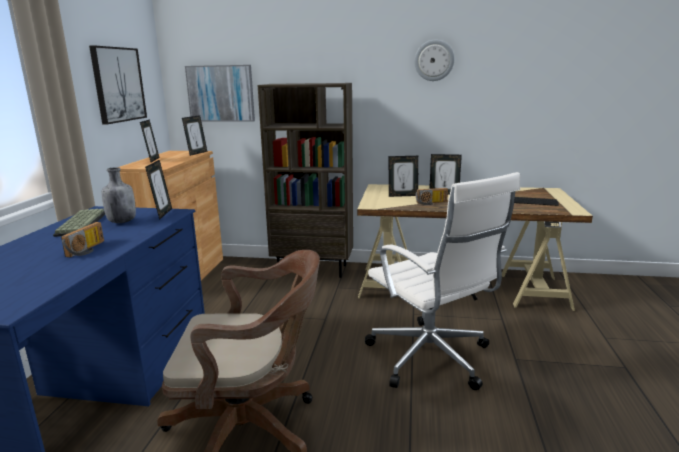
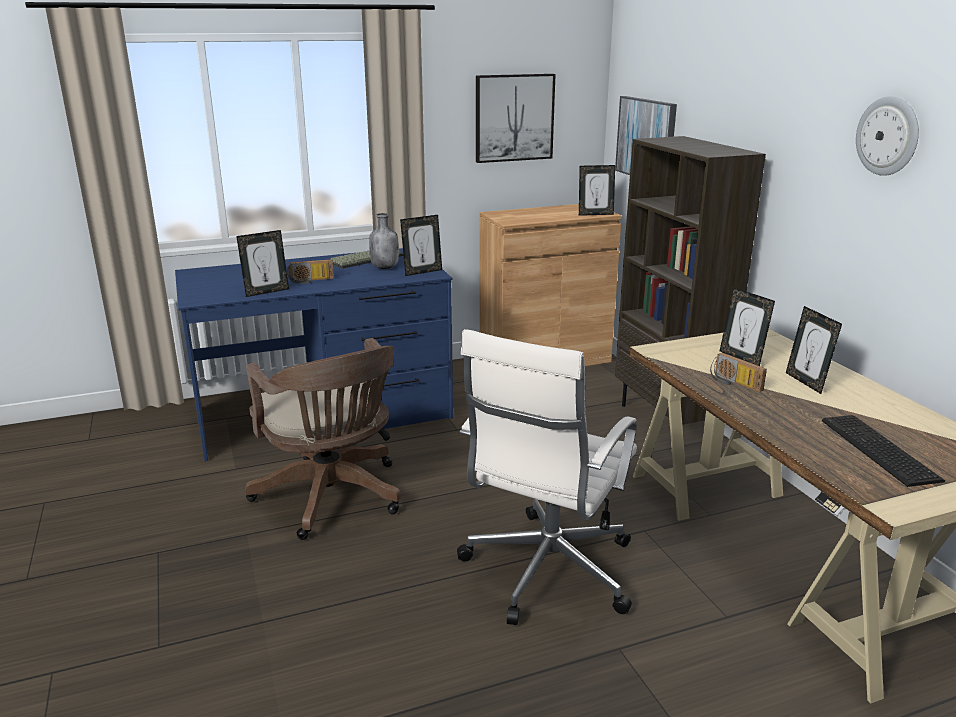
camera: 60 degrees right, 5 degrees up
(152, 160) = (533, 211): picture frame -> picture frame (266, 292)

